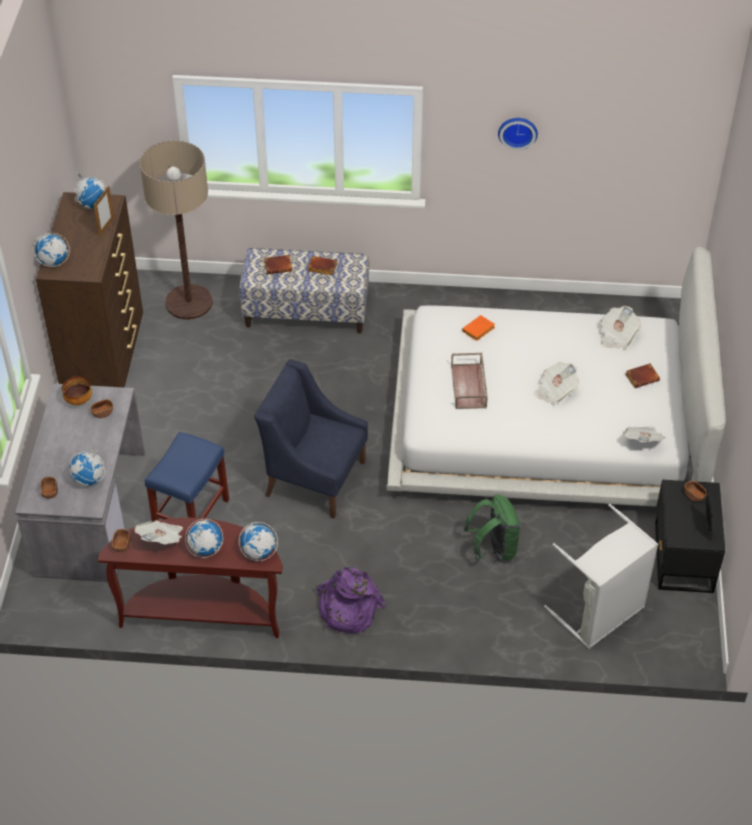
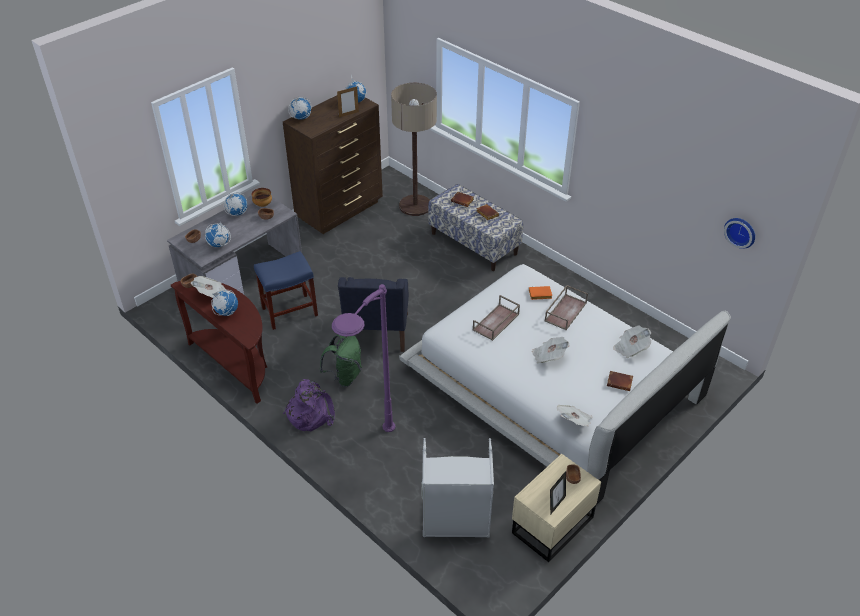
camera: 40 degrees right, 5 degrees down
(258, 552) = (249, 331): globe -> globe (237, 213)
(314, 477) = (376, 332): blue armchair -> blue armchair turned 150 degrees counterclockwise
(455, 611) = (368, 456): none -> purple floor lamp
(493, 550) = (432, 437): green backpack -> green backpack (344, 376)
(517, 131) = (636, 164): wall clock -> wall clock (741, 231)
(521, 334) = (565, 311): none -> brown tray
(681, 558) = (550, 524): black nightstand -> beige nightstand

